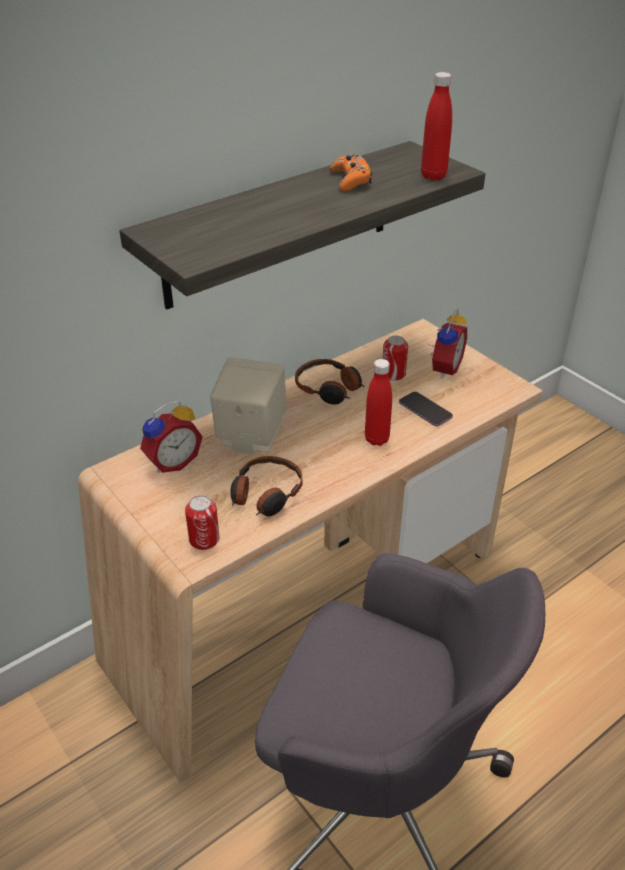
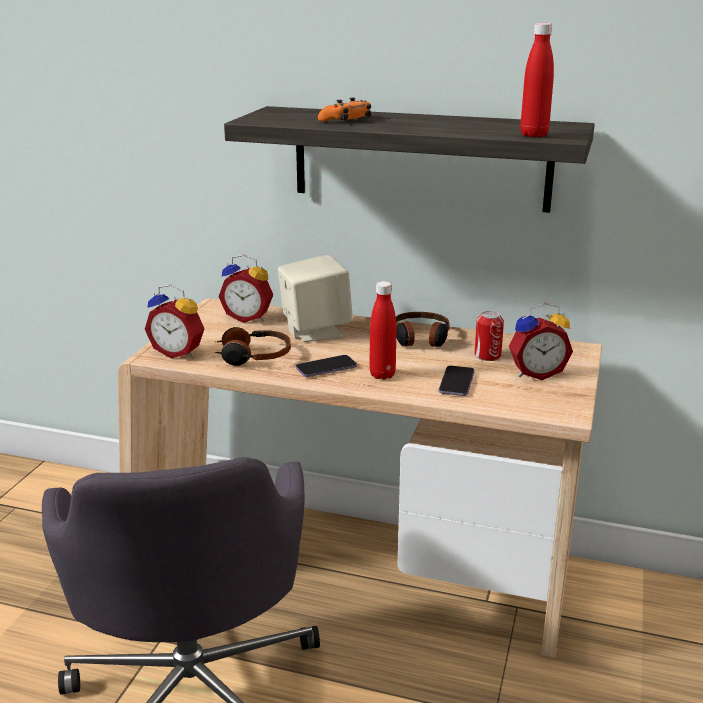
camera: 55 degrees right, 15 degrees down
(204, 539) = (179, 352): can -> alarm clock
(334, 463) = (326, 368): none -> phone
(350, 180) = (466, 123): orange game controller -> orange game controller (346, 119)

